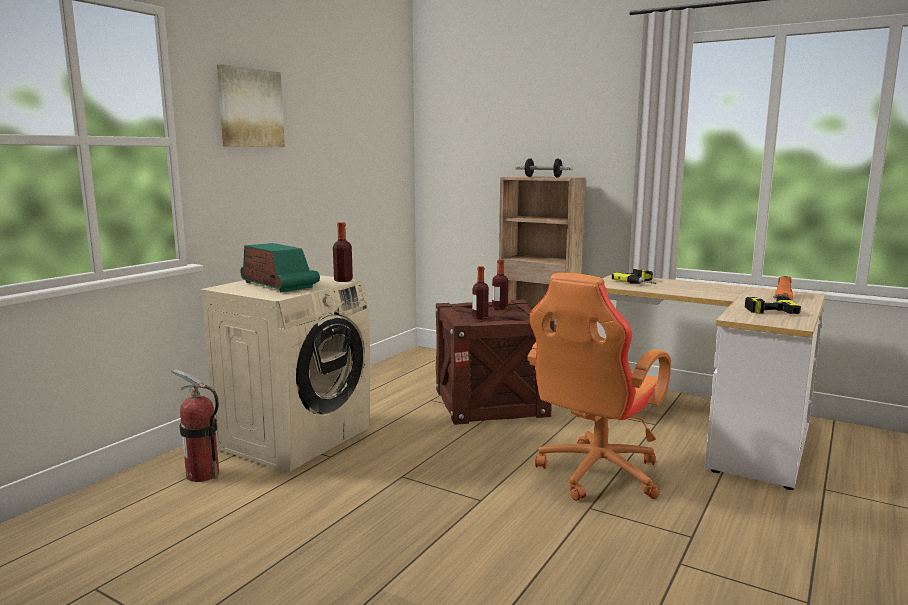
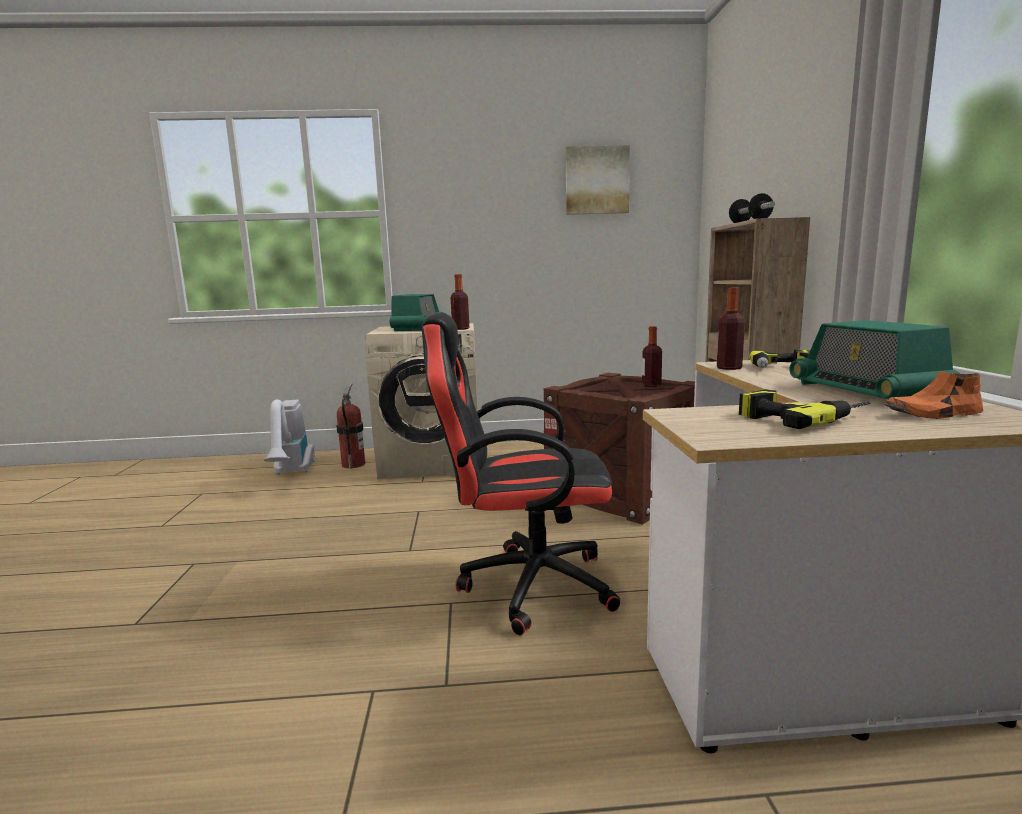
camera: 55 degrees right, 0 degrees up
(155, 514) = (292, 474): none -> vacuum cleaner
(250, 108) = (461, 181): picture -> picture (596, 180)
(480, 317) = (598, 388): bottle -> bottle (729, 368)
(593, 478) = (524, 586): orange office chair -> black office chair
(726, 291) = (867, 392): none -> radio

